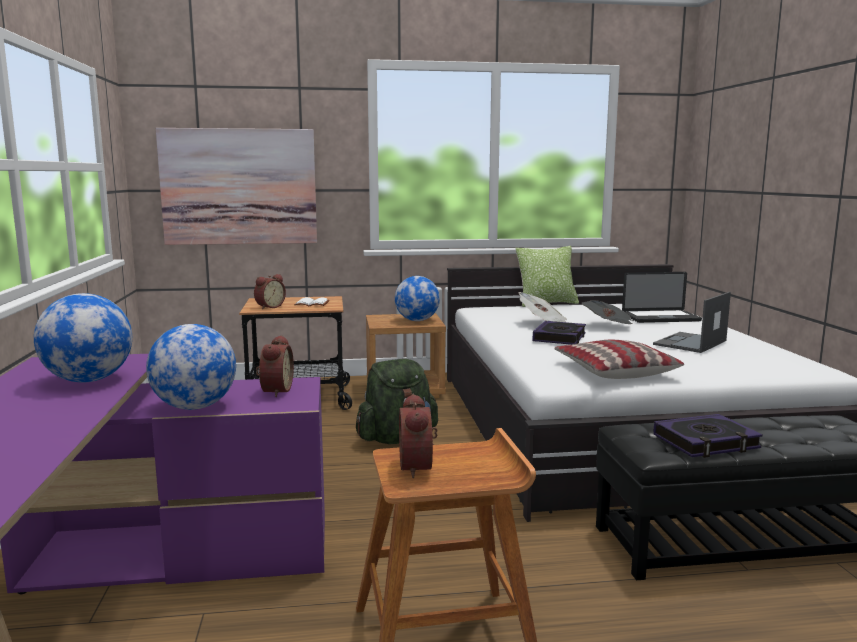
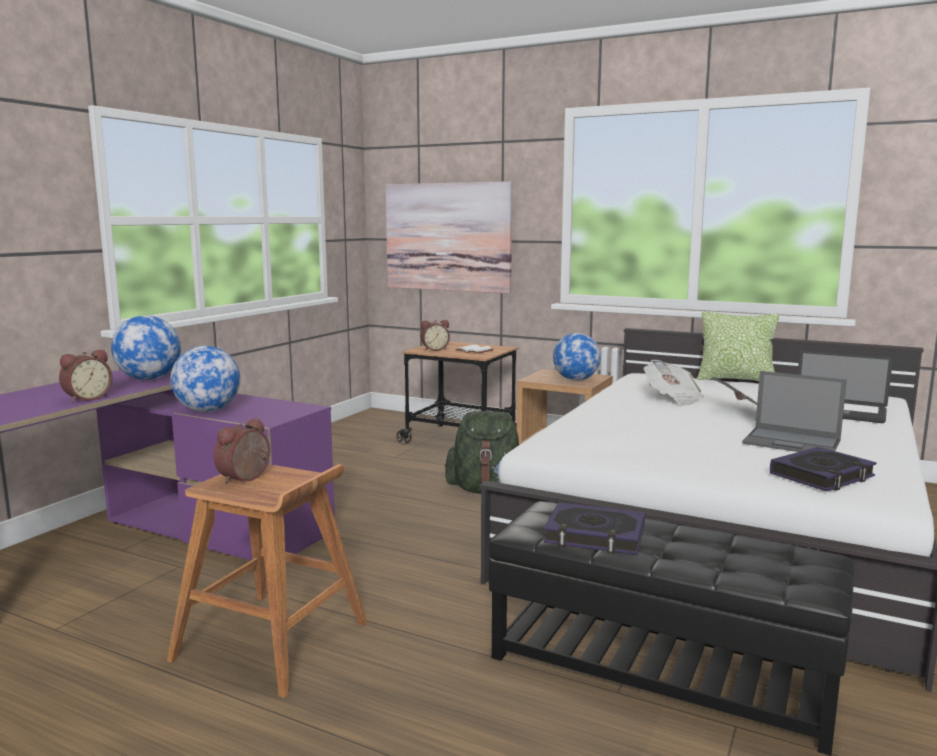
camera: 35 degrees right, 0 degrees up
(274, 391) = (277, 410): alarm clock -> alarm clock (87, 398)
(560, 337) = (650, 413): book -> book (822, 476)
(614, 371) = (620, 451): pillow -> none
(690, 343) = (792, 442): laptop -> laptop turned 135 degrees counterclockwise

